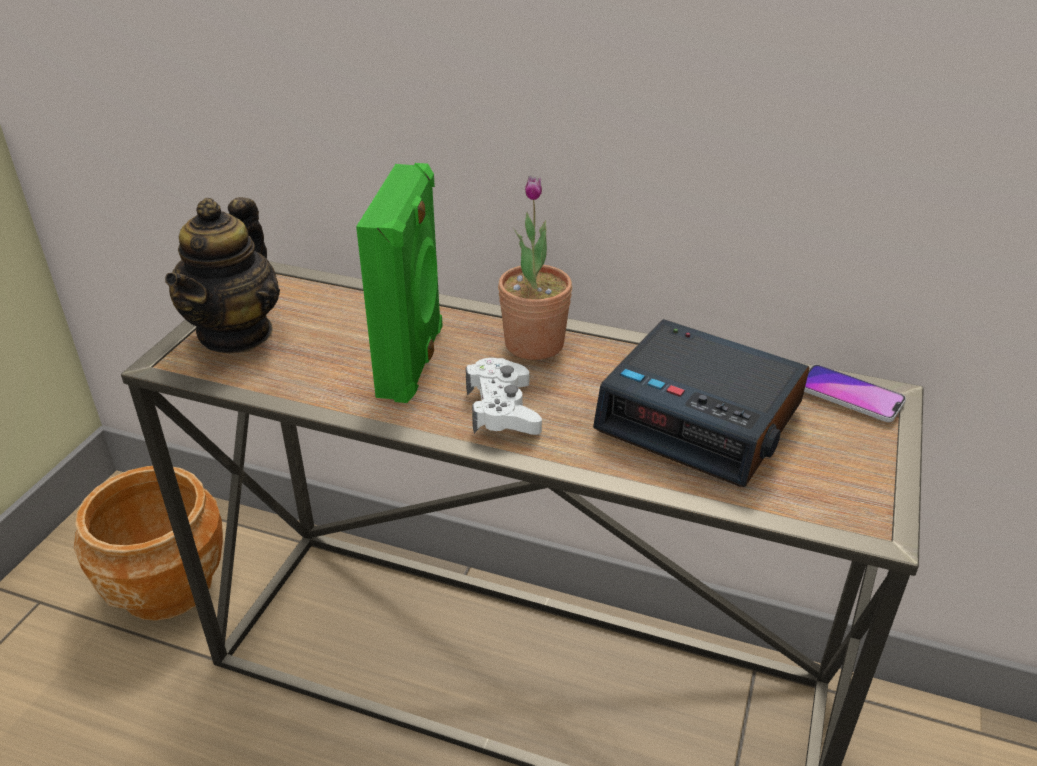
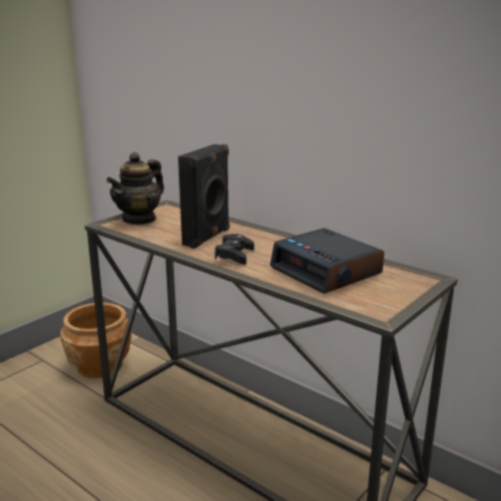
camera: 20 degrees right, 15 degrees down
(413, 362) = (208, 237): green speaker -> black speaker
(502, 409) = (234, 255): white game controller -> black game controller
(534, 344) = (267, 239): potted plant -> none
(850, 395) = (412, 275): phone -> none

